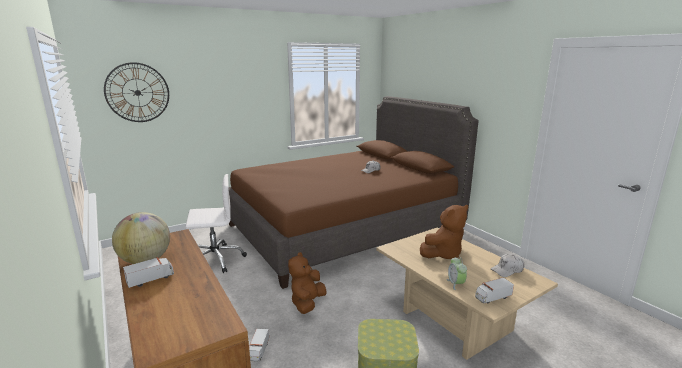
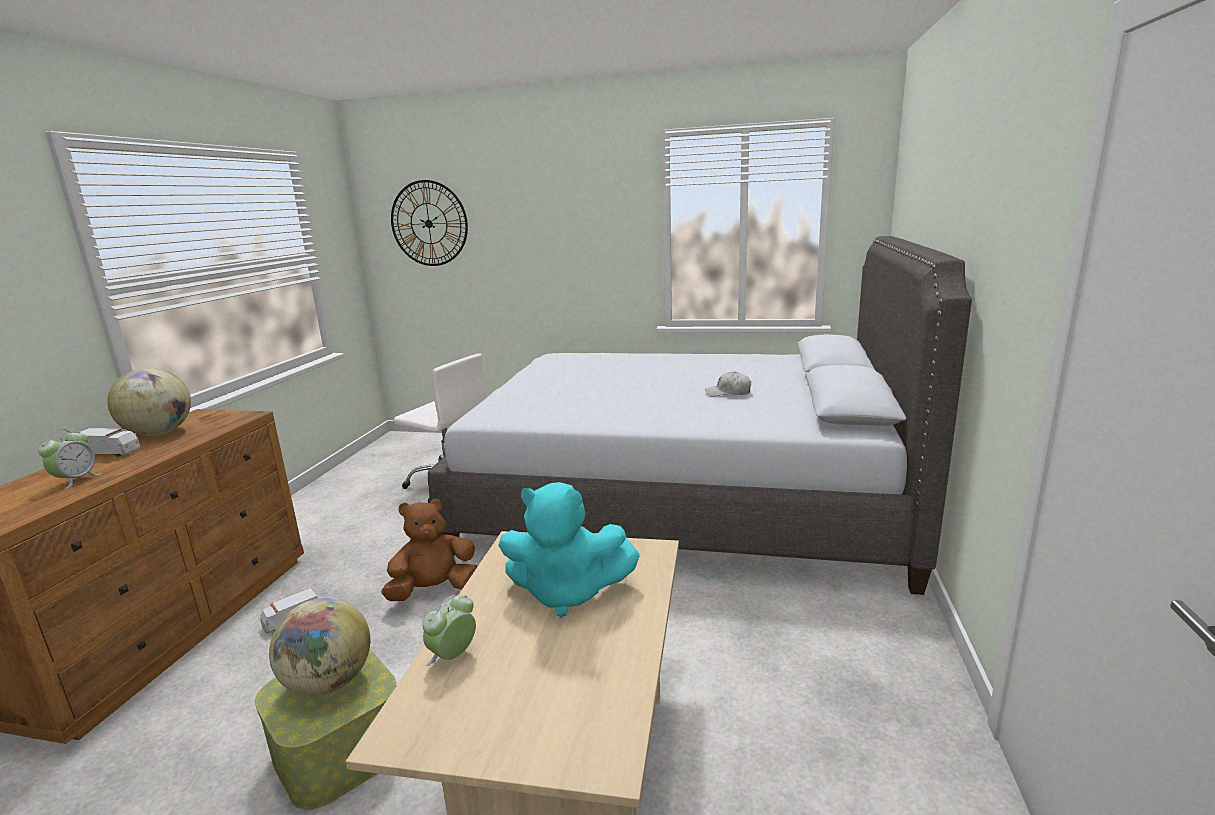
camera: 45 degrees right, 0 degrees up
(186, 295) = (76, 480): none -> alarm clock
(344, 227) = (684, 498): brown bed -> grey bed
(383, 335) = (329, 683): none -> globe
(443, 254) = (567, 593): brown plush toy -> turquoise plush toy
(492, 297) = (443, 722): toy truck -> none
(507, 270) = (602, 693): white cap -> none

